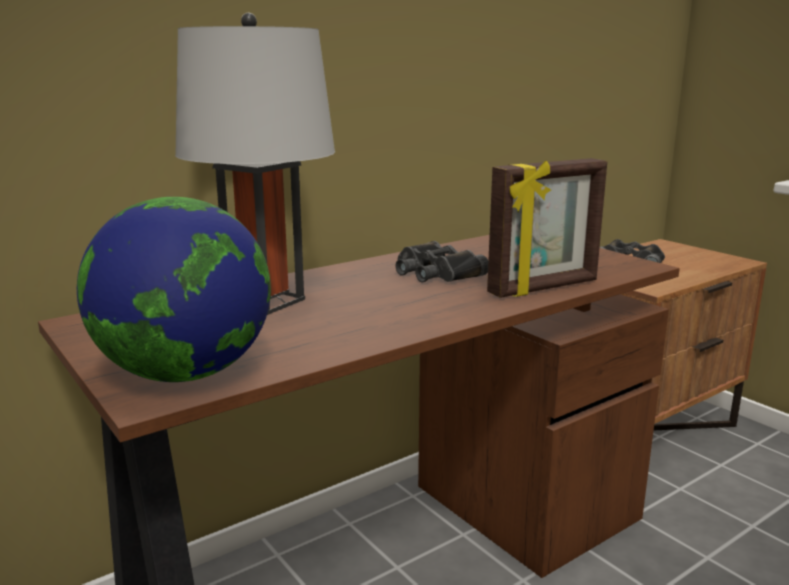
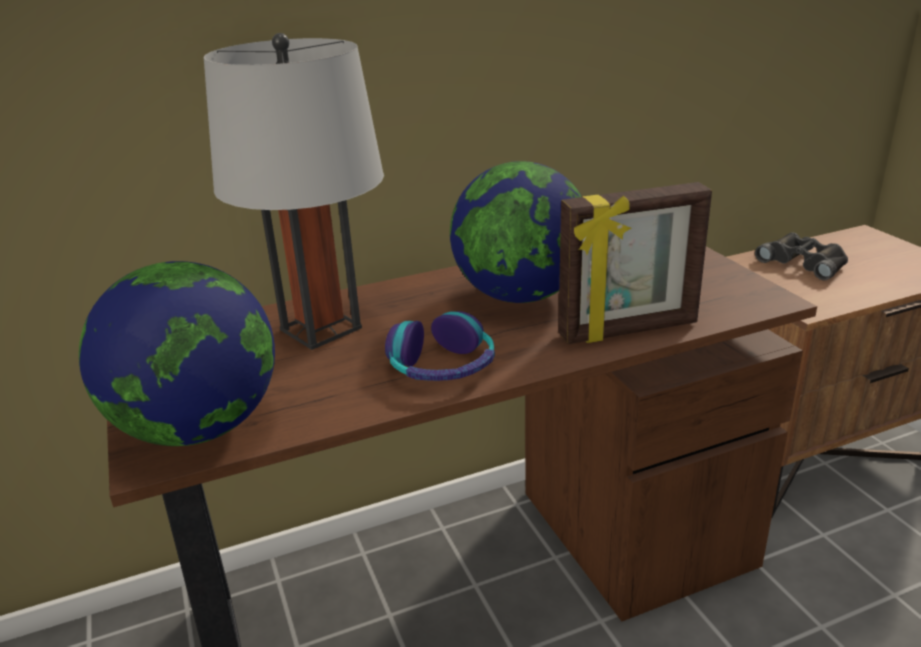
camera: 15 degrees right, 10 degrees up
(399, 318) = (442, 366): none -> headphones
(435, 273) = (520, 295): black binoculars -> globe

